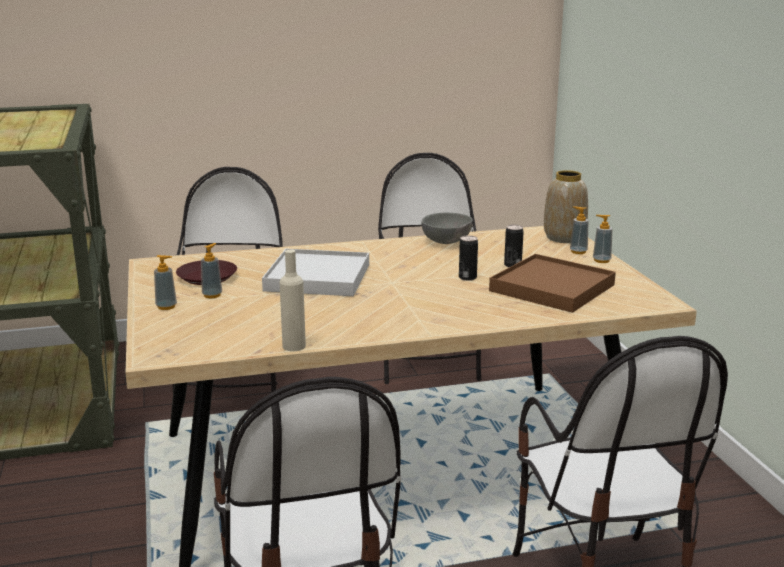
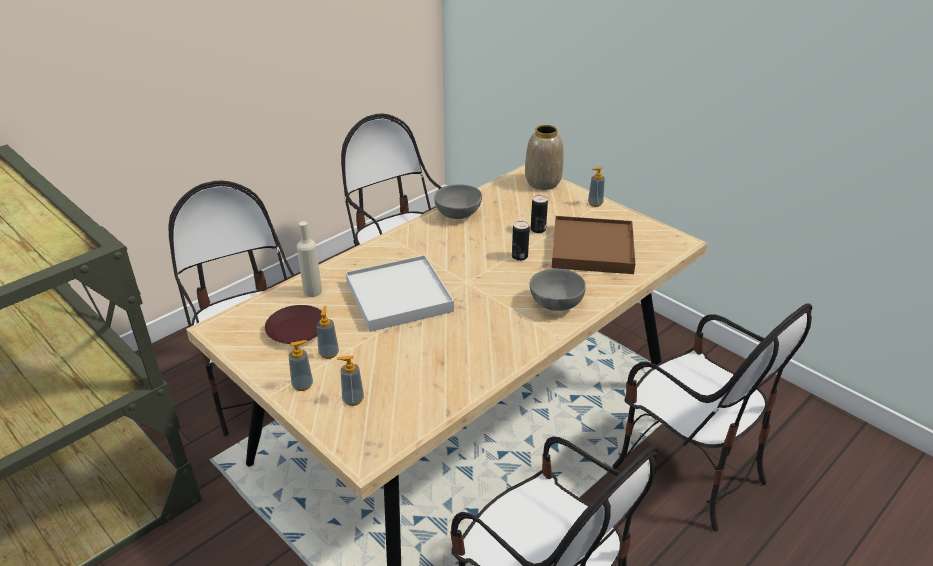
camera: 30 degrees left, 15 degrees up
(294, 346) = (471, 394): beige bottle -> beige bottle (312, 291)
(456, 313) = (555, 305): none -> grey bowl
(578, 251) = (569, 197): soap dispenser -> soap dispenser (353, 399)

